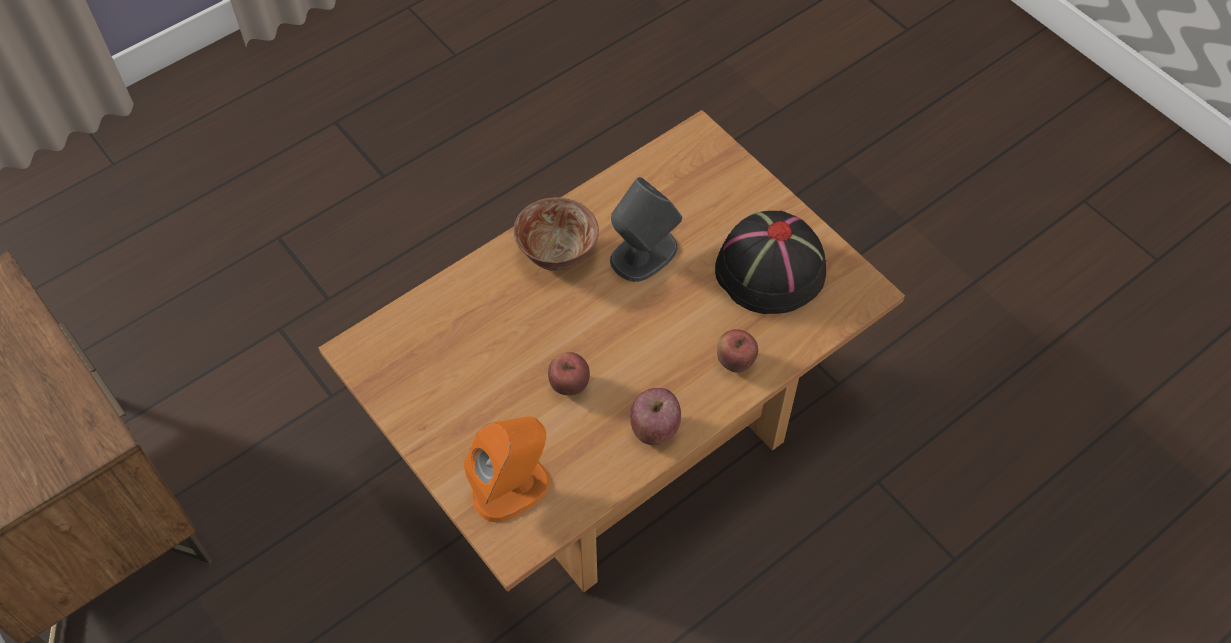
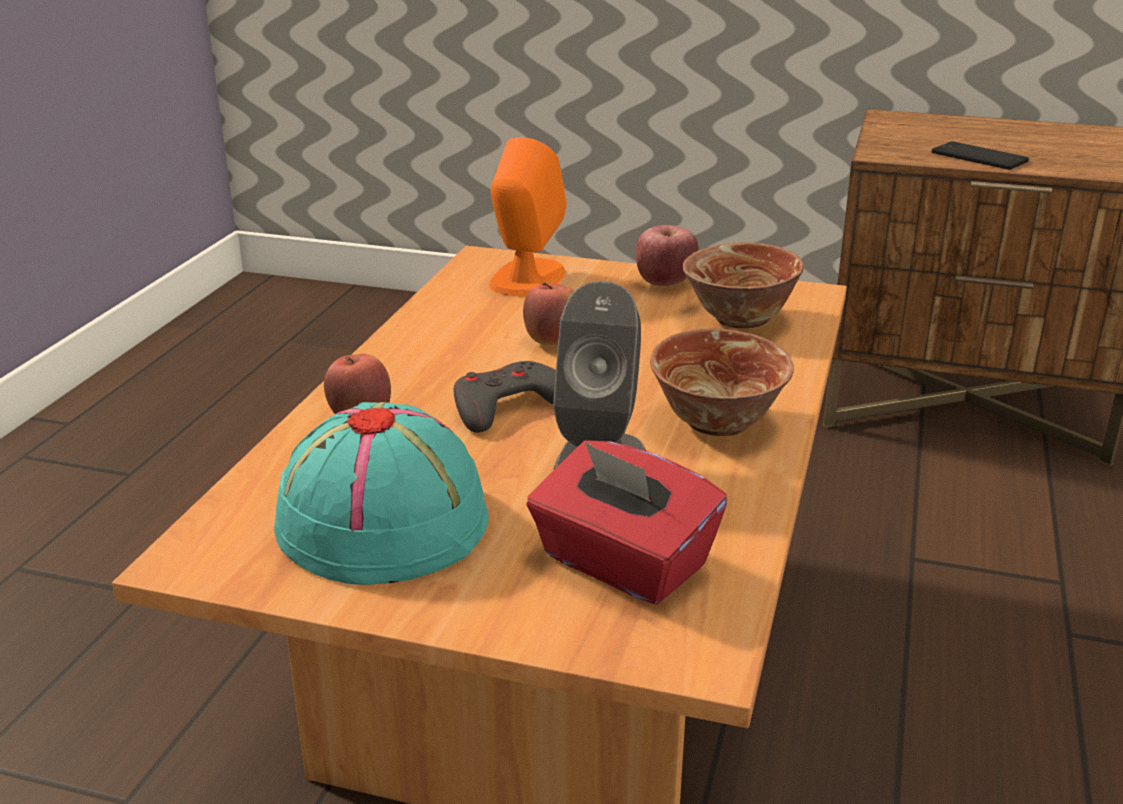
camera: 145 degrees right, 30 degrees down
(42, 385) = (979, 157): none -> phone
(433, 344) = (740, 319): none -> bowl
(648, 329) = (509, 406): none -> grey game controller
(654, 428) = (416, 347): apple -> apple (665, 282)
(688, 189) = (622, 564): none -> red tissue box
(769, 270) = (384, 521): black hat -> turquoise hat

